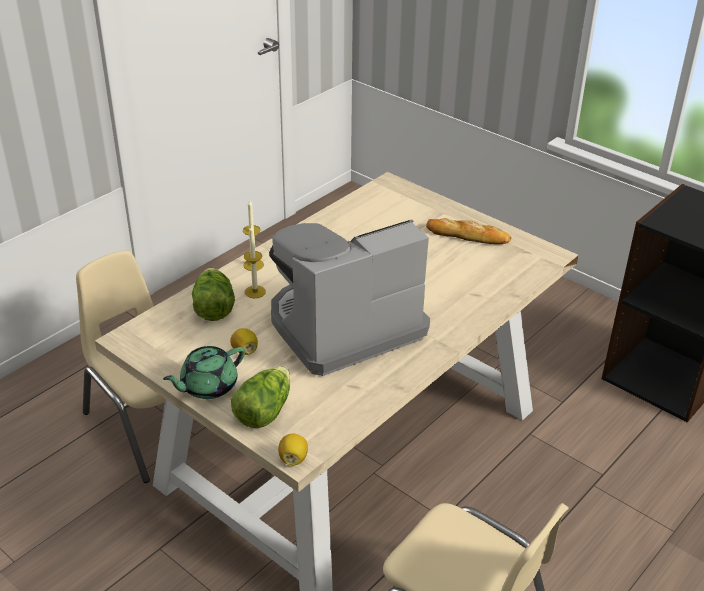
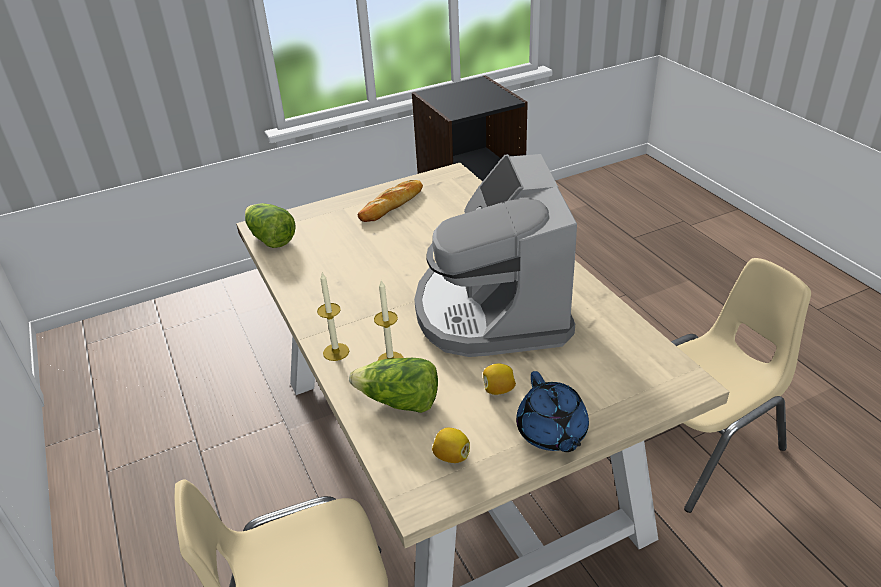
camera: 65 degrees left, 0 degrees up
(208, 386) = (552, 433): green teapot -> blue teapot
(263, 410) = (610, 394): lettuce -> lettuce (270, 238)
(293, 458) = (694, 387): lemon -> lemon (451, 456)

